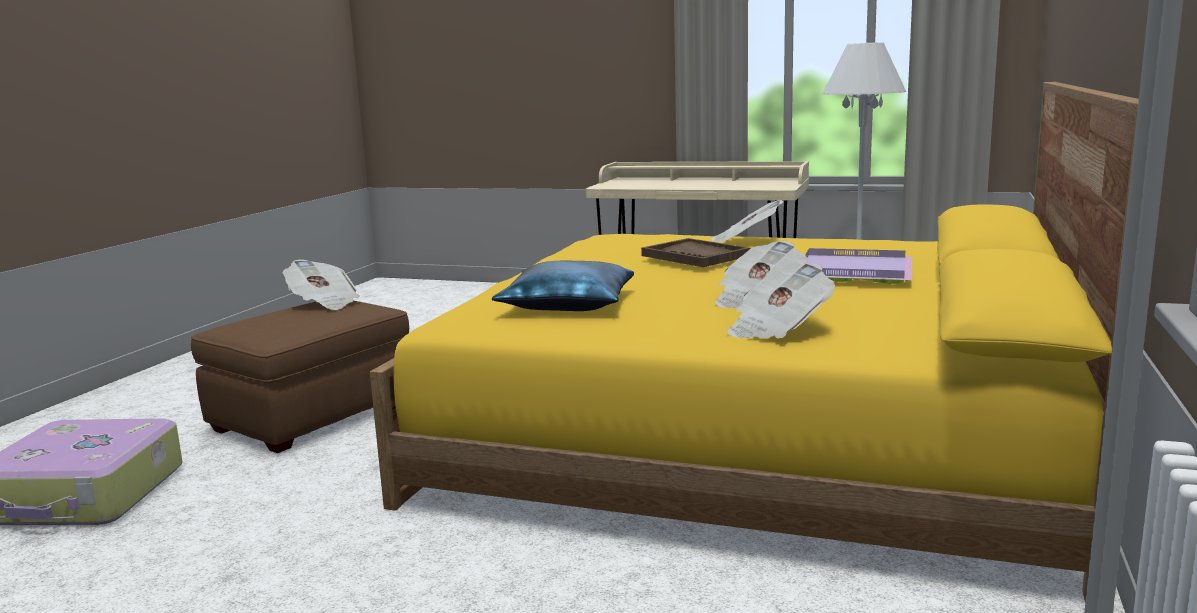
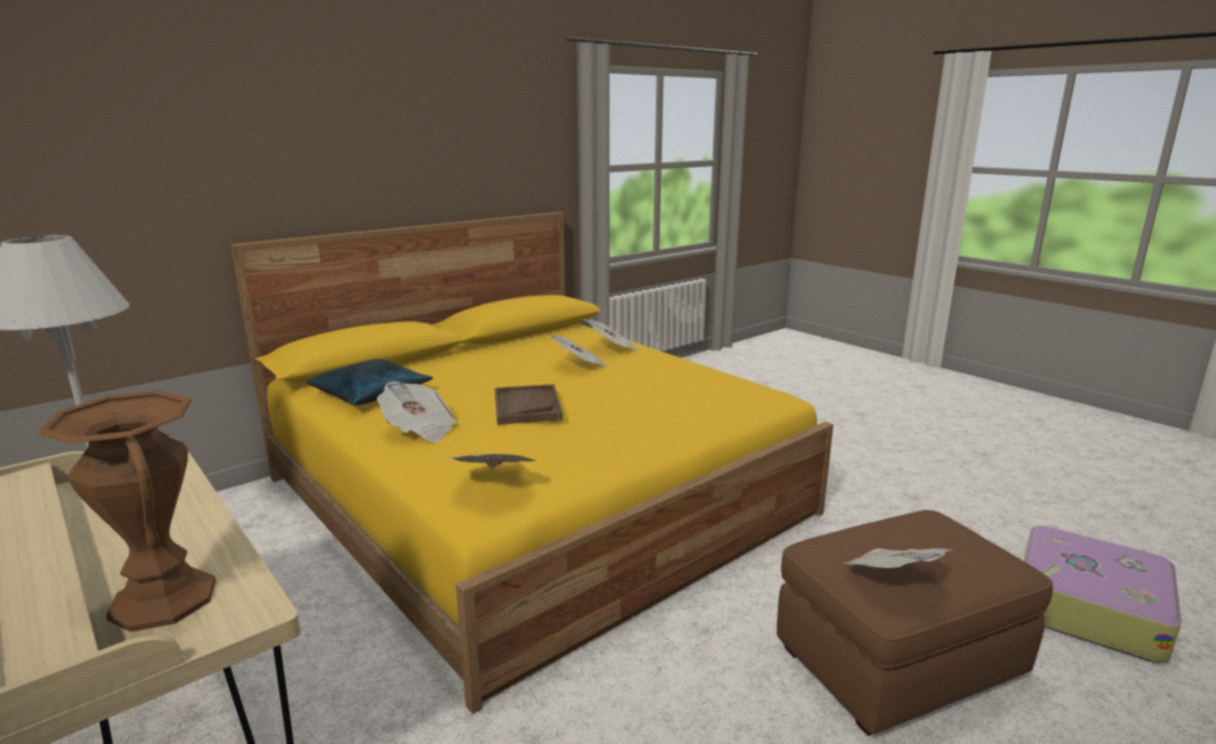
camera: 150 degrees left, 5 degrees up
(567, 304) = (688, 392): blue pillow -> blue pillow (371, 393)
(615, 232) = (494, 480): none -> newspaper
(642, 183) = (163, 600): none -> brown vase
(851, 270) = (472, 371): purple tray -> none

